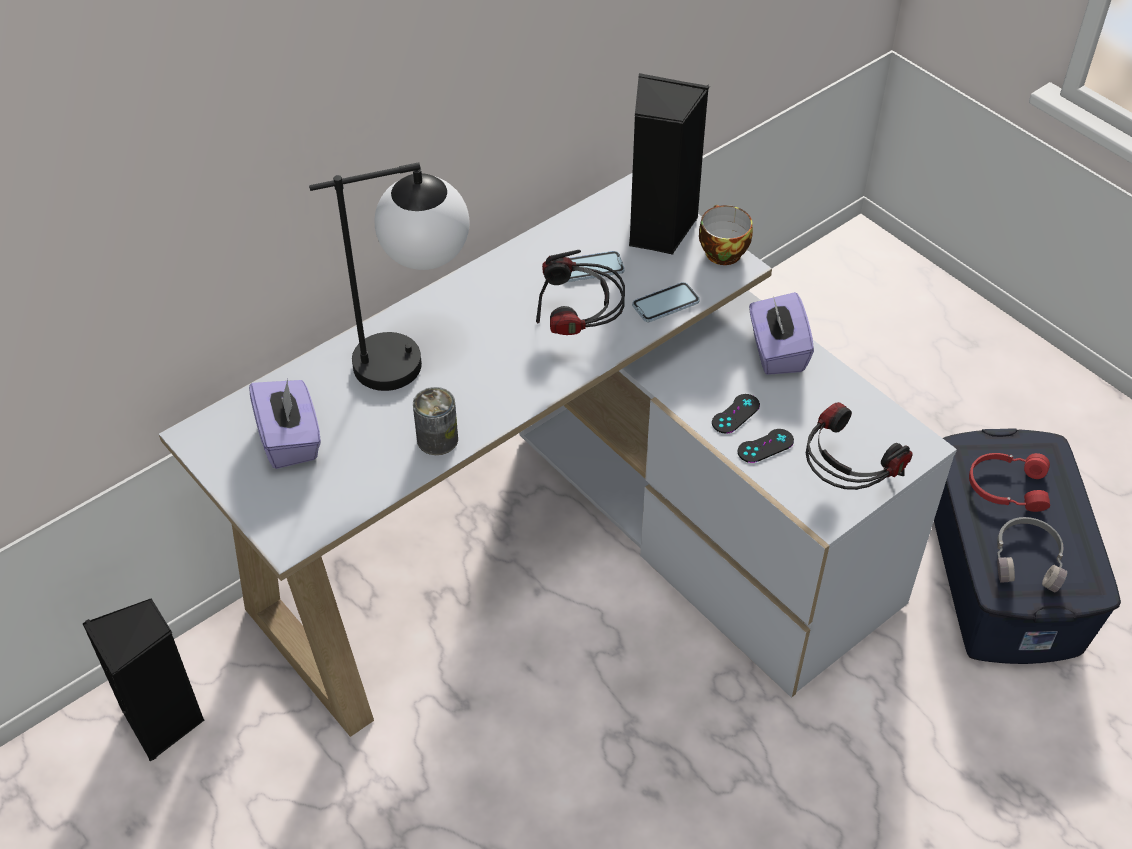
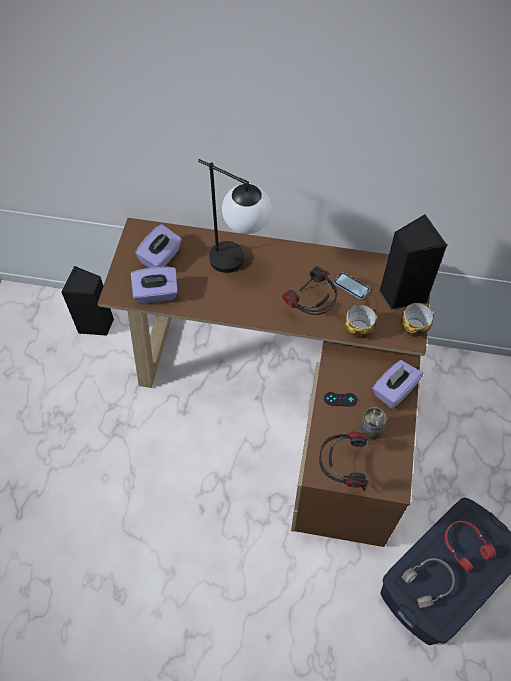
camera: 50 degrees right, 10 degrees up
(352, 487) = (156, 294): none -> purple tissue box
(437, 439) = (205, 303): can -> can (370, 429)
(571, 551) = (287, 395): white desk -> brown desk
(665, 304) = (359, 328): phone -> cup
(765, 446) = (333, 423): black game controller -> none

